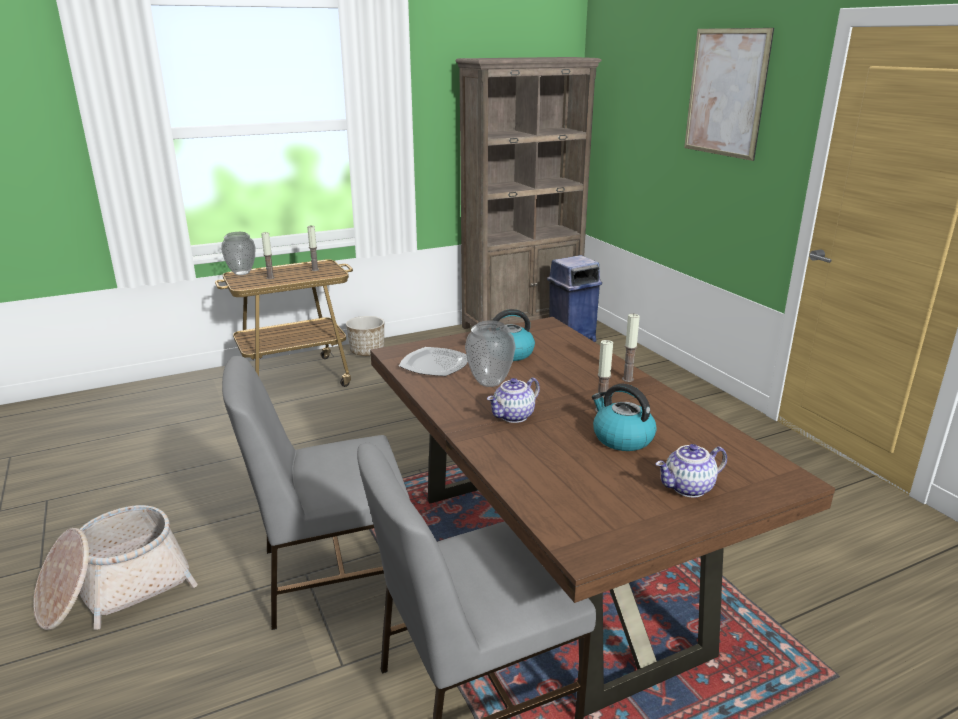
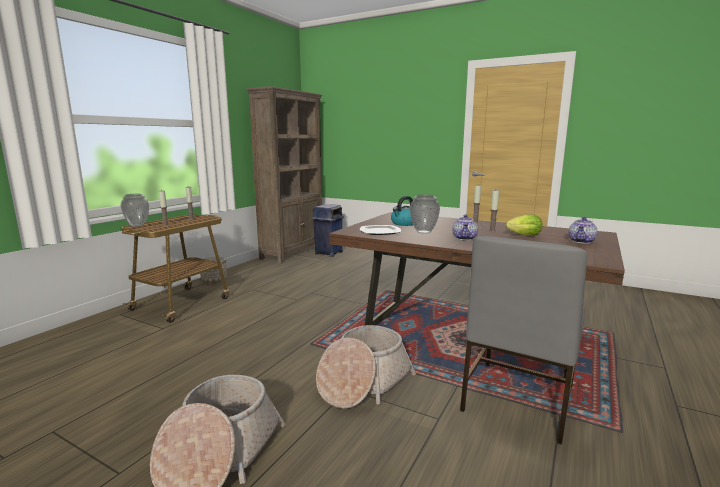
camera: 35 degrees left, 10 degrees down
(332, 574) = (363, 383): grey chair -> basket
(621, 438) = (522, 235): kettle -> lettuce
(725, 93) = (406, 105): picture -> none

